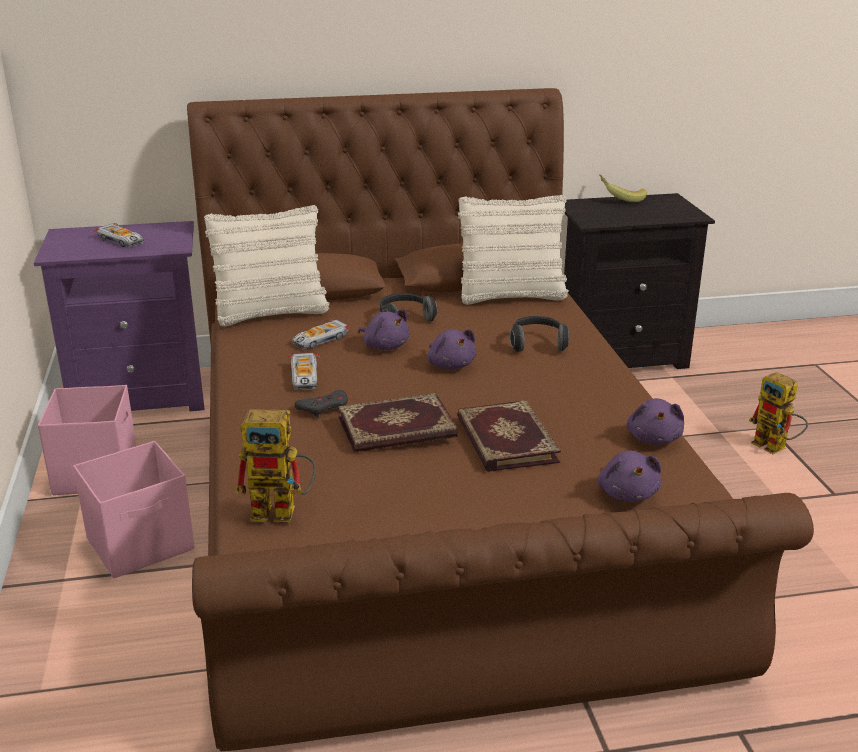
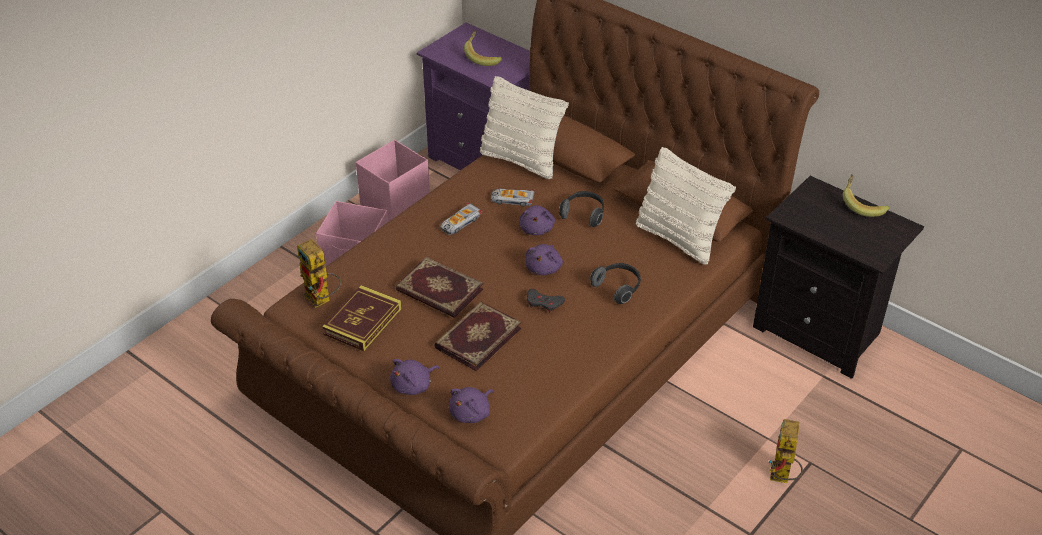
camera: 50 degrees right, 15 degrees up
(121, 240) = (483, 57): toy car -> banana
(324, 408) = (434, 251): grey game controller -> grey game controller (544, 303)
(372, 497) = (362, 321): none -> book
(654, 438) = (550, 396): purple plush toy -> purple plush toy (413, 385)

